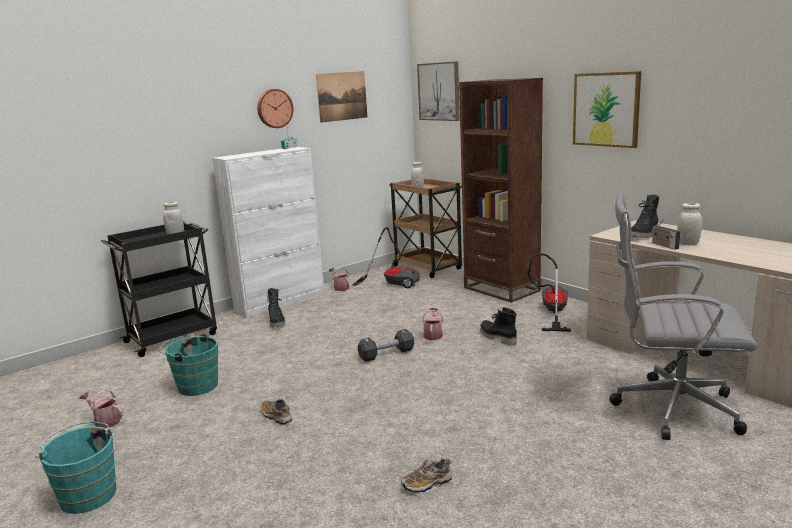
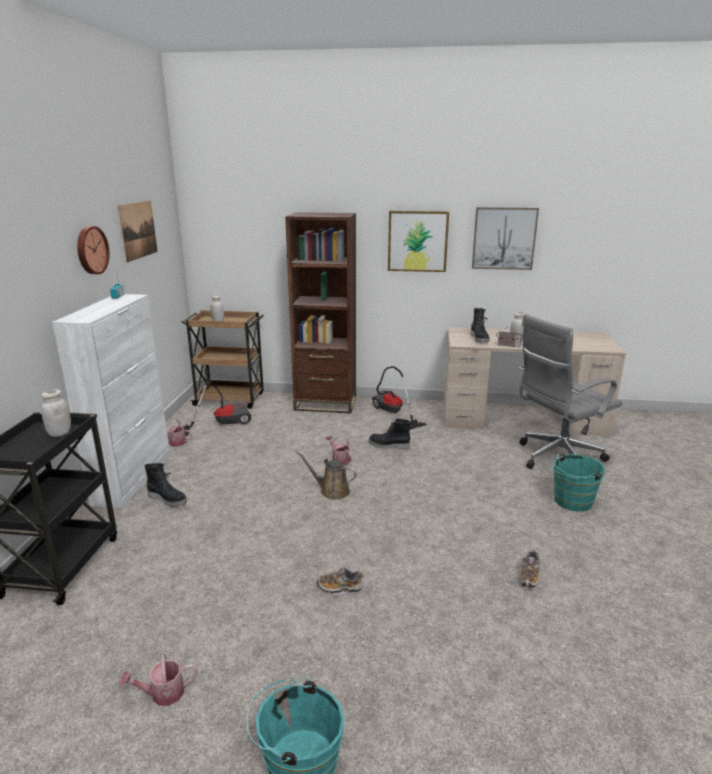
camera: 45 degrees left, 5 degrees up
(195, 386) = (200, 601): turquoise bucket -> turquoise bucket (570, 502)
(386, 354) = (332, 491): black dumbbell -> brown watering can
(439, 91) = (223, 221): picture -> picture (504, 238)

